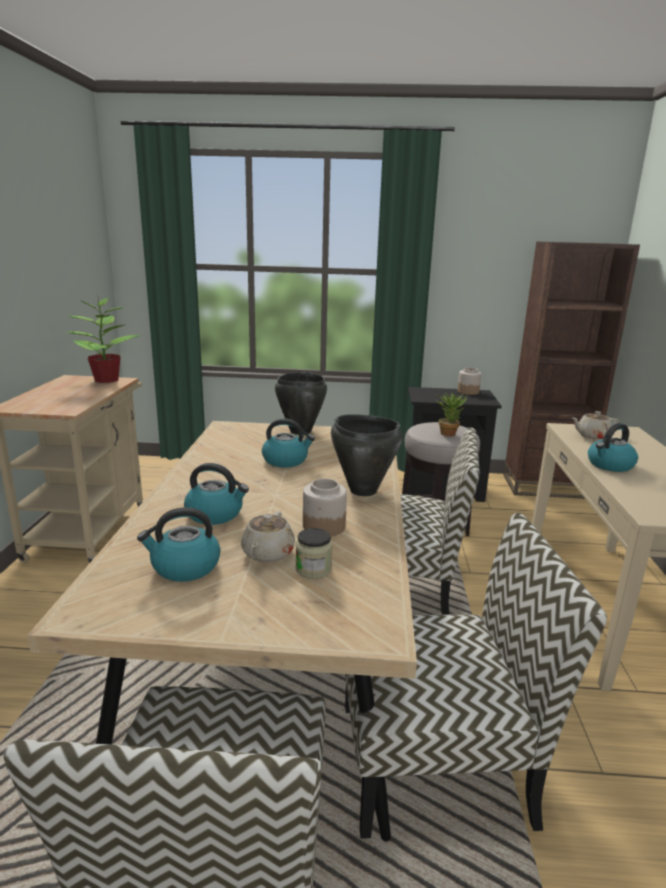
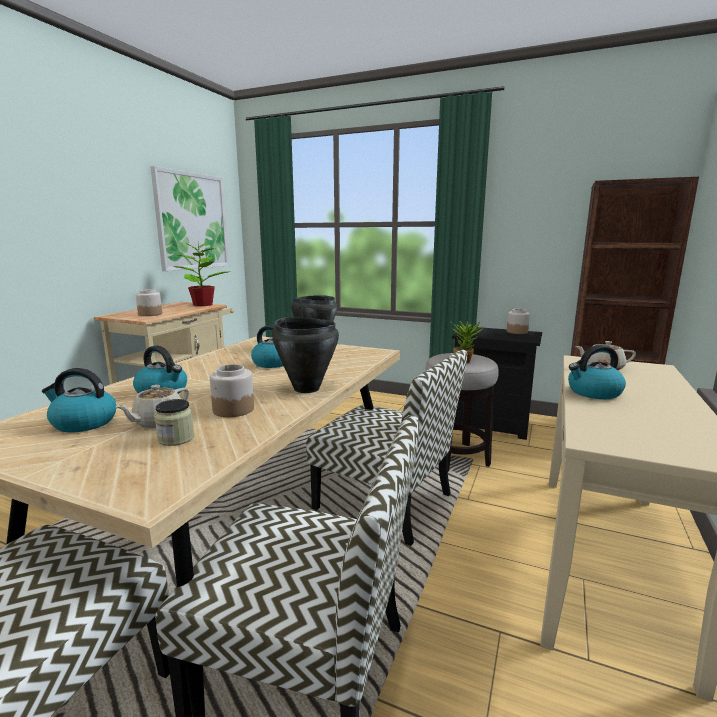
camera: 20 degrees right, 5 degrees down
(61, 402) = (150, 314): none -> jar
(66, 265) = (192, 221): none -> picture

